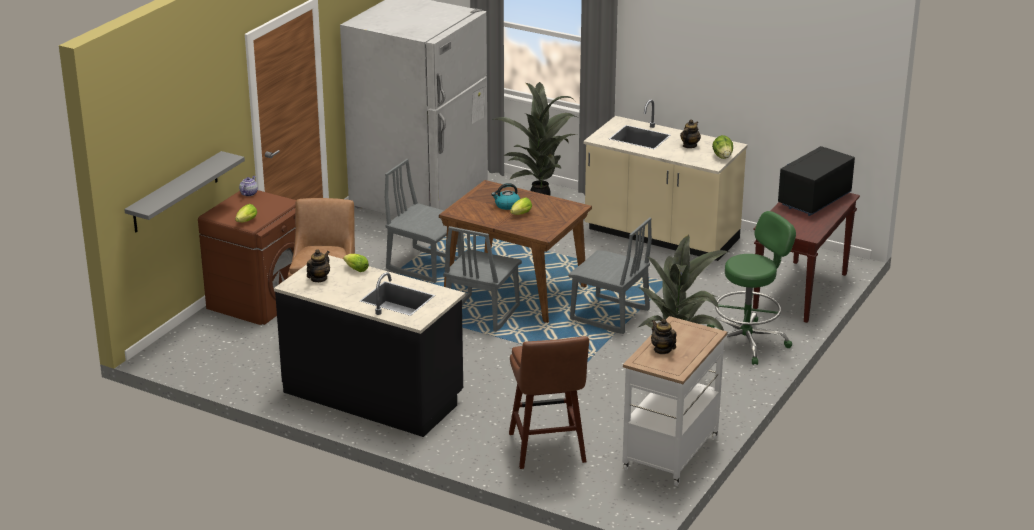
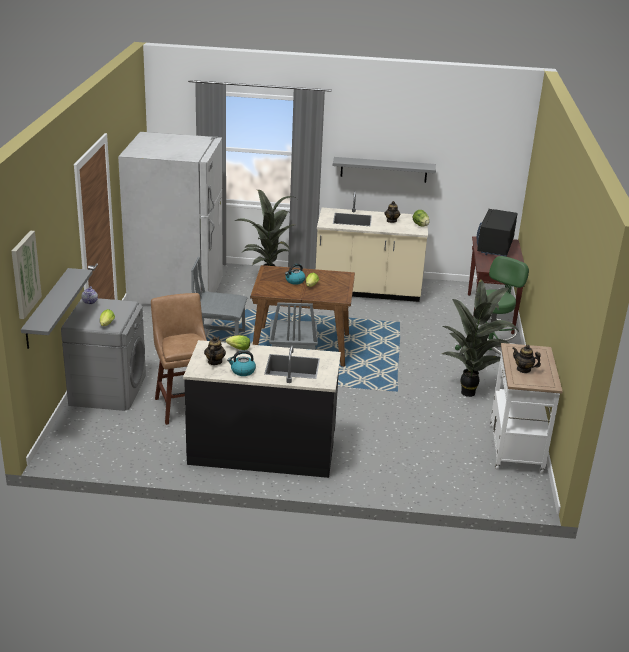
camera: 25 degrees left, 0 degrees up
(137, 151) = (24, 274): none -> picture
(260, 300) = (109, 389): brown washing machine -> grey washing machine
(339, 294) = (242, 371): none -> kettle
(547, 449) = (429, 466): brown stool -> none
(609, 315) = (382, 353): grey chair -> none
(698, 75) = (383, 169): none -> grey shelf

